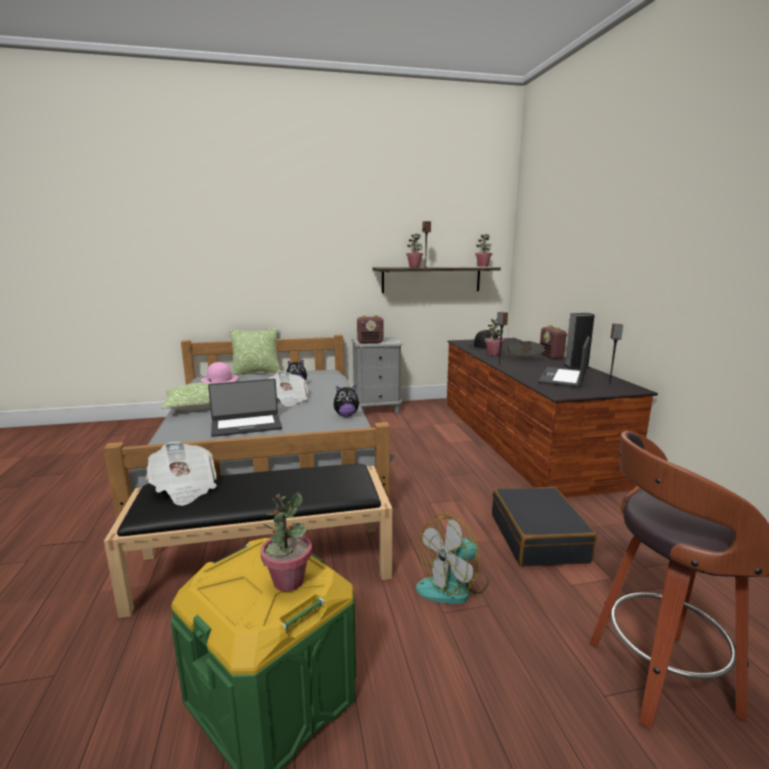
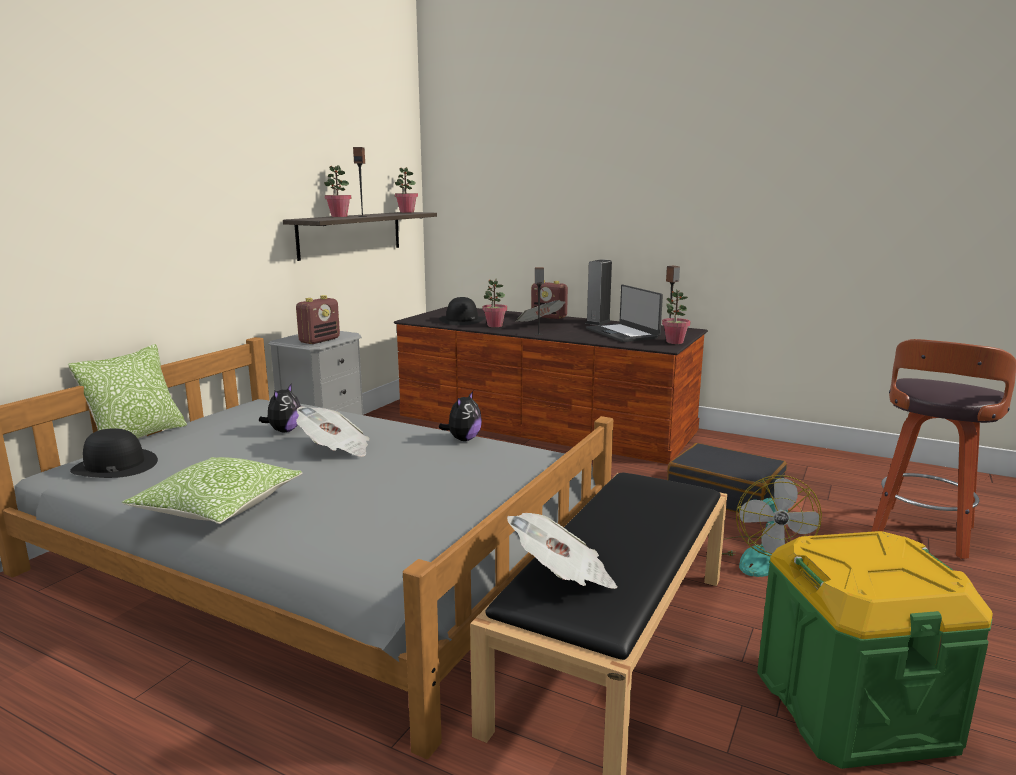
camera: 50 degrees left, 0 degrees up
(219, 380) = (114, 465): pink hat -> black hat
(246, 425) = (388, 495): laptop -> none
(288, 581) = (891, 552): potted plant -> potted plant (674, 342)

